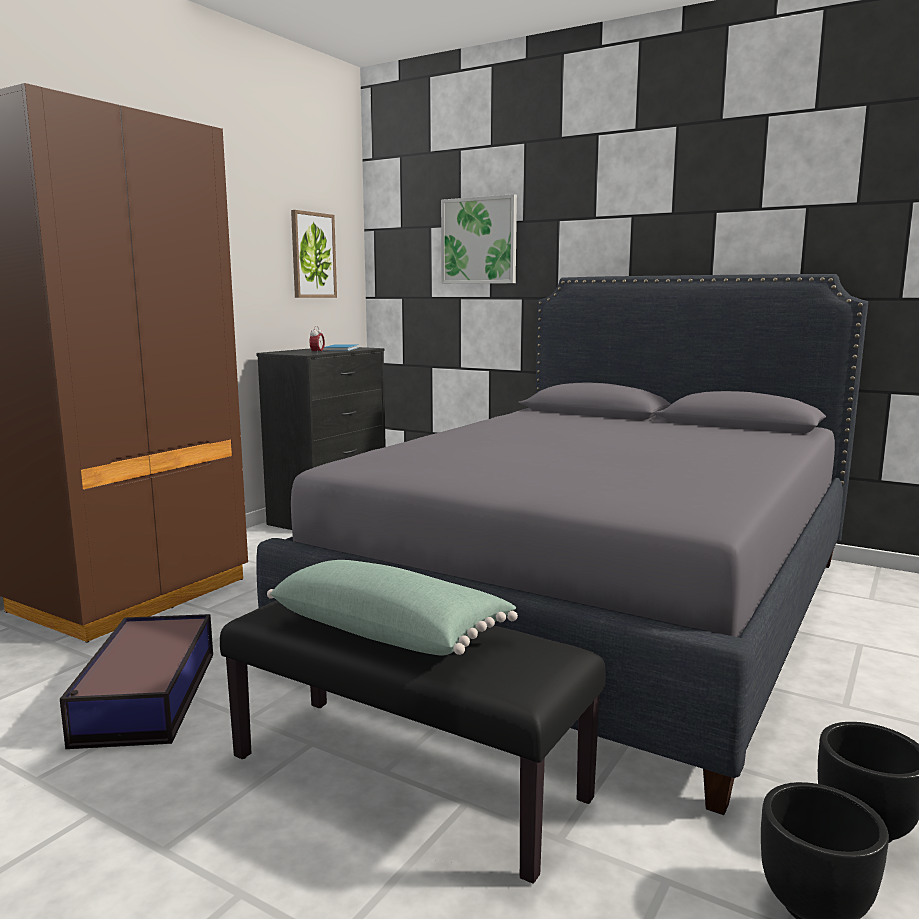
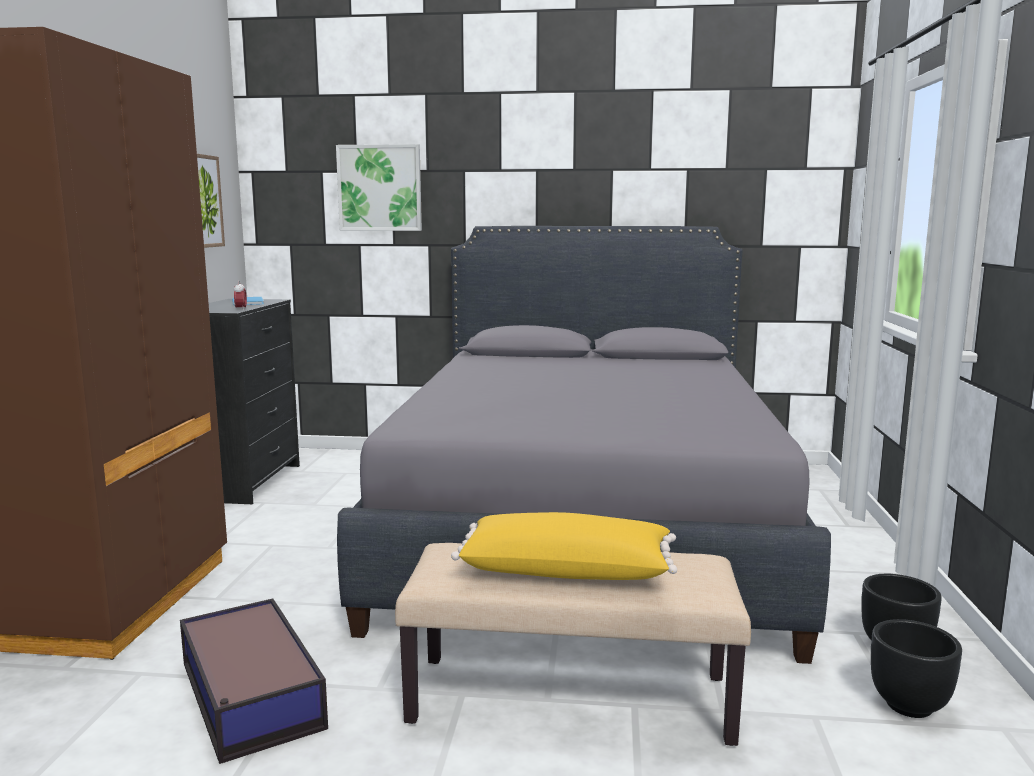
camera: 25 degrees left, 0 degrees up
(390, 631) = (566, 570): green pillow -> yellow pillow
(408, 777) = (571, 698): black bench -> beige bench

